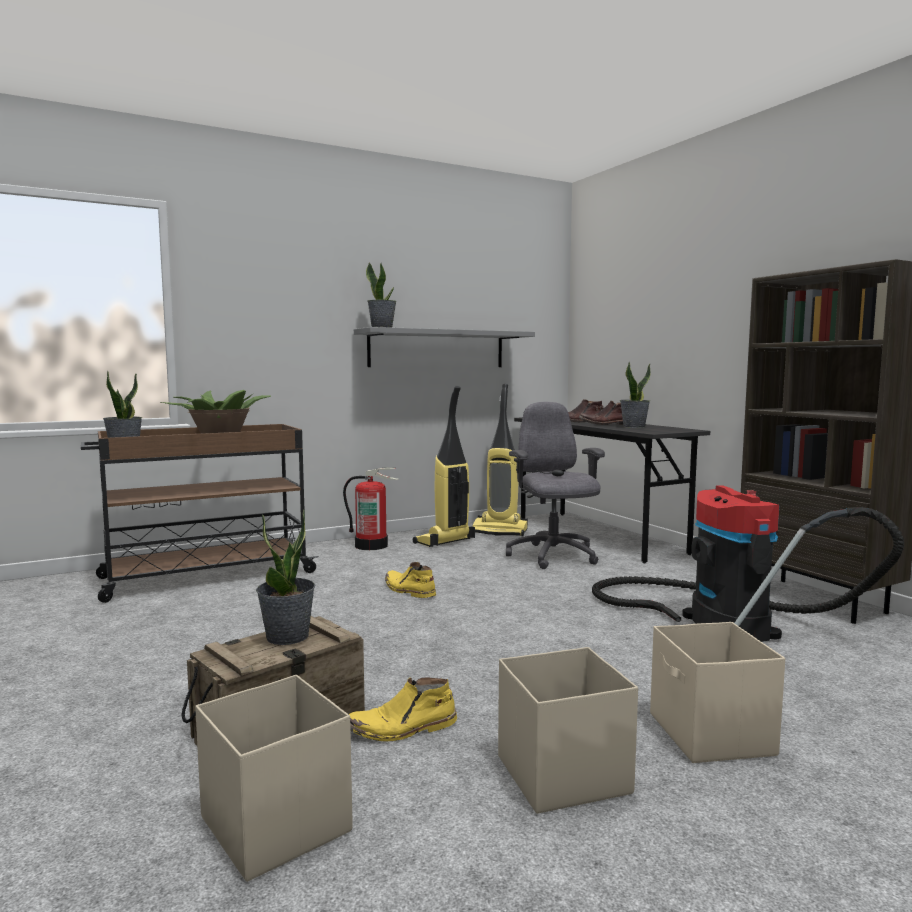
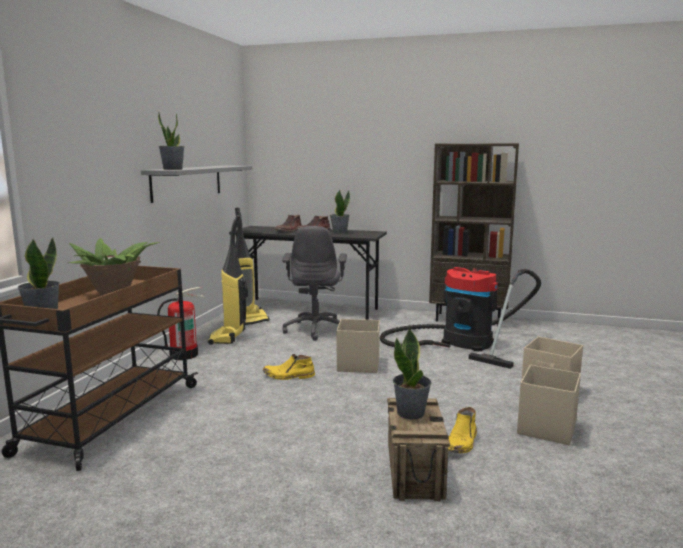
camera: 45 degrees left, 5 degrees up
(276, 823) = (513, 502): beige storage box -> beige storage box (357, 365)
(553, 556) = (316, 329): grey office chair -> grey office chair turned 120 degrees counterclockwise

